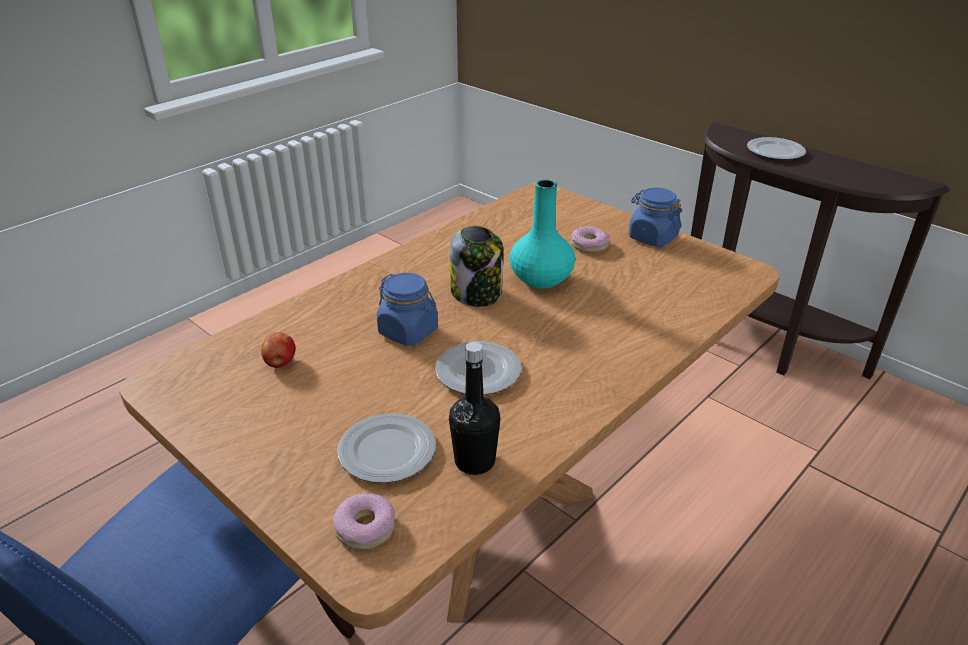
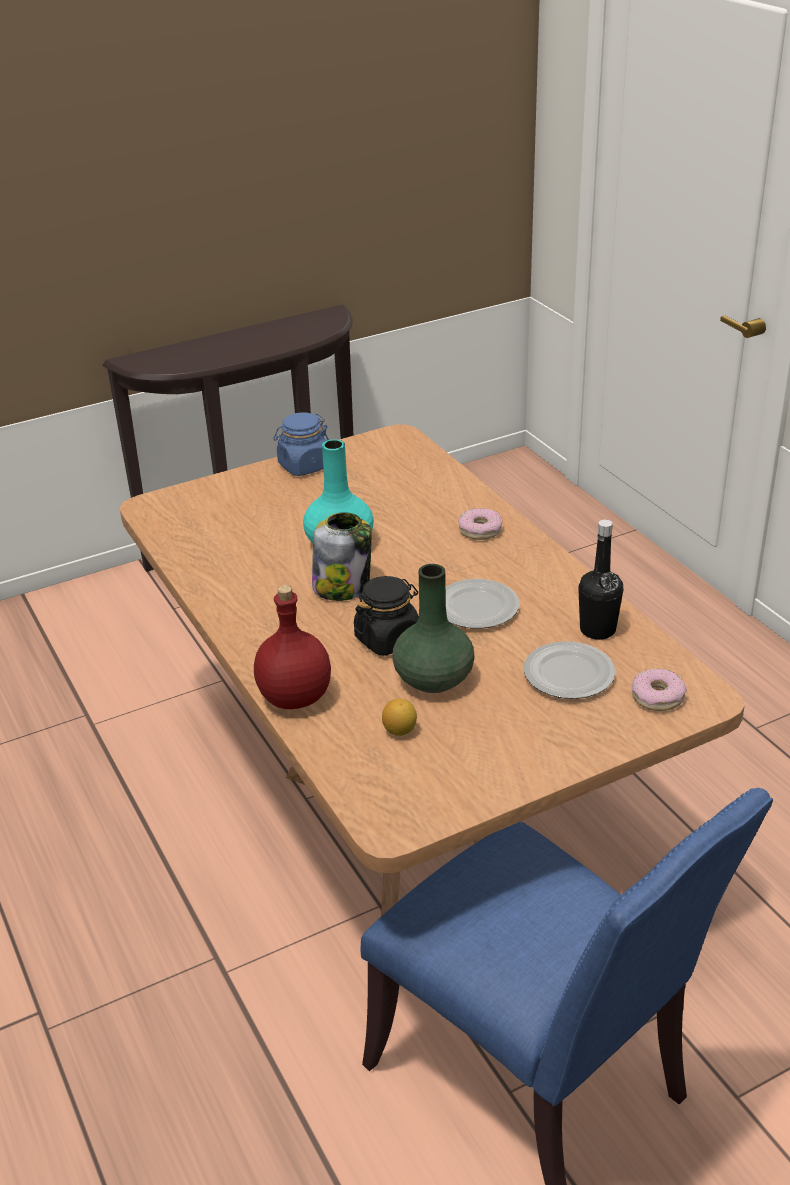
camera: 70 degrees left, 0 degrees up
(280, 363) = (400, 730): apple -> lemon
(314, 304) = (294, 698): none -> red bottle
(357, 367) = (432, 679): none -> green vase
(408, 331) = (387, 639): blue jar -> black jar
(589, 245) = (292, 503): donut -> donut (480, 530)
(774, 152) = (211, 351): plate -> none

